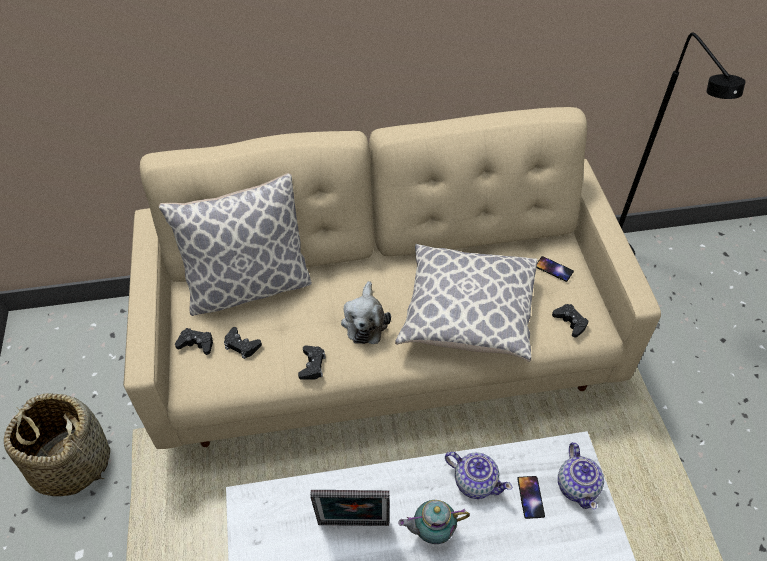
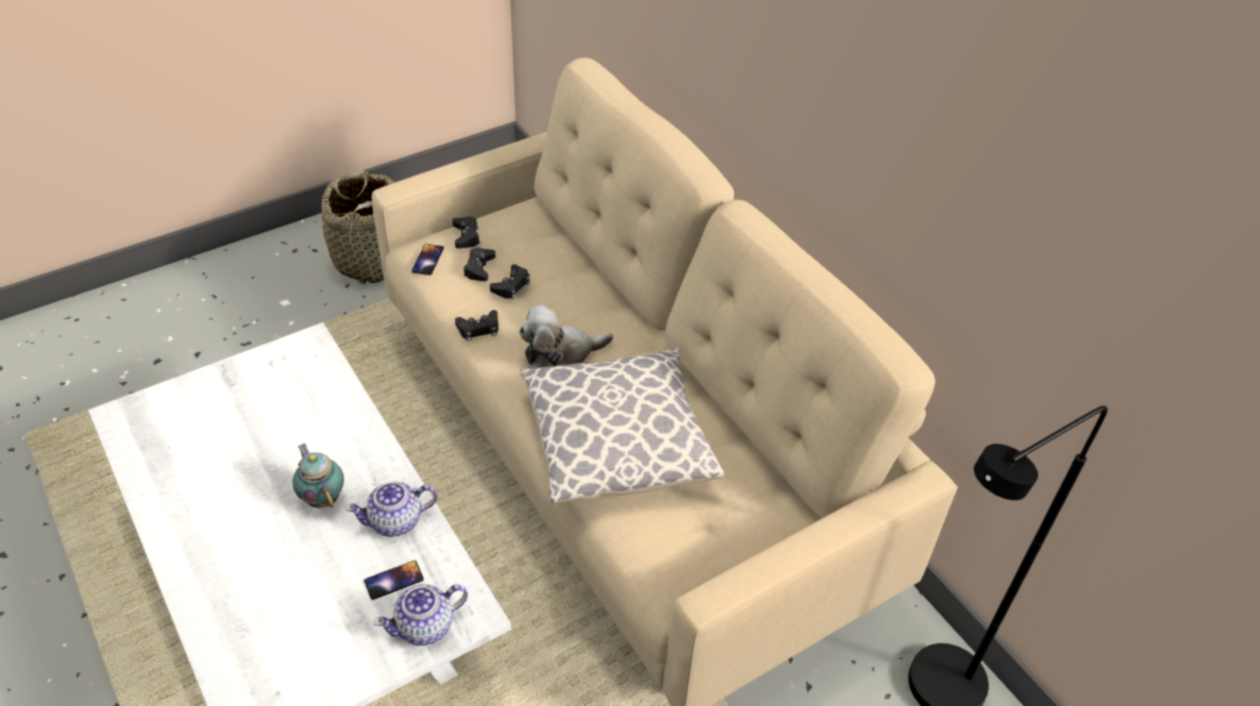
camera: 65 degrees right, 5 degrees down
(248, 285) = (560, 247): pillow -> none
(353, 527) = (308, 430): picture frame -> none
(475, 481) = (396, 521): teapot -> teapot turned 60 degrees clockwise
(554, 269) = (747, 518): phone -> phone (427, 260)
(570, 322) = (662, 556): black game controller -> black game controller (511, 286)

